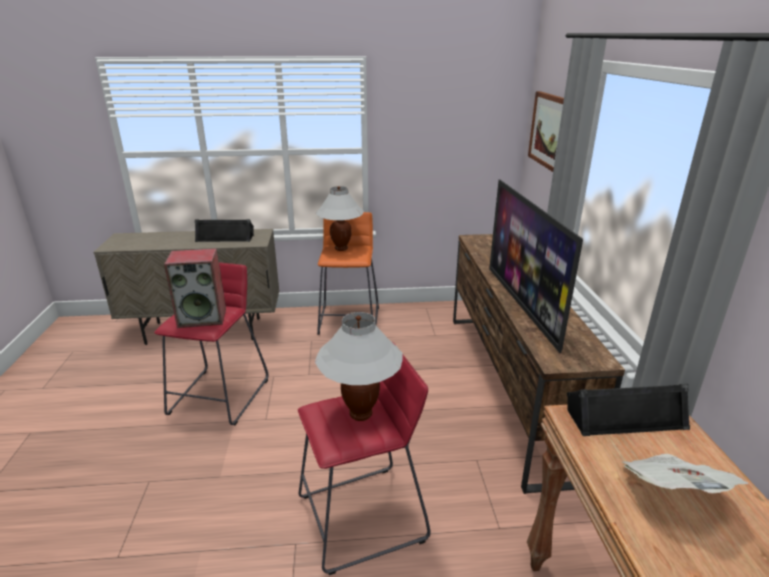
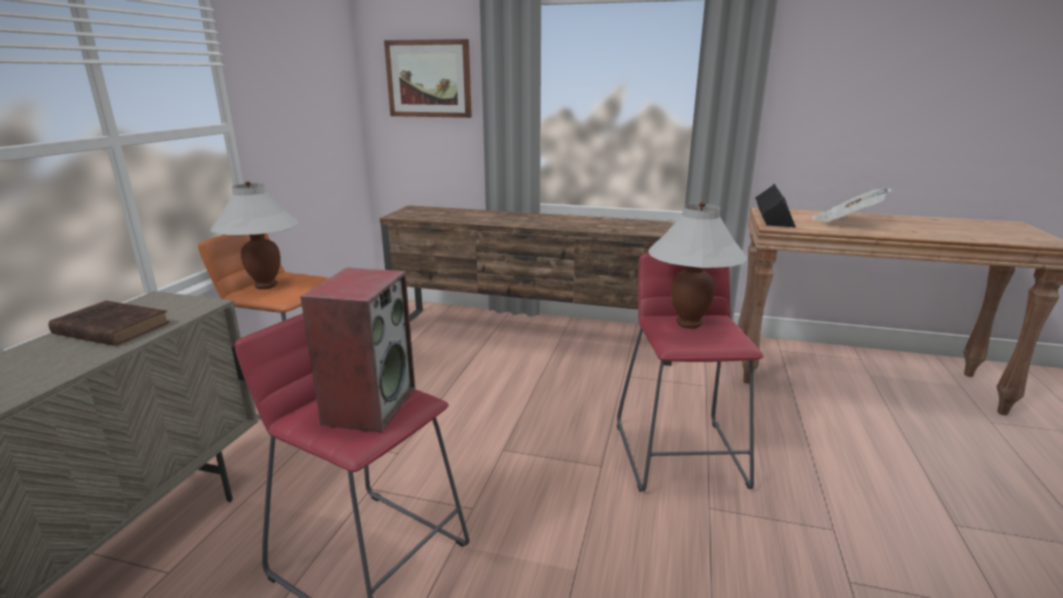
camera: 70 degrees left, 5 degrees down
(225, 237) = (110, 328): black speaker -> brown book
(523, 305) = (570, 225): television -> none

